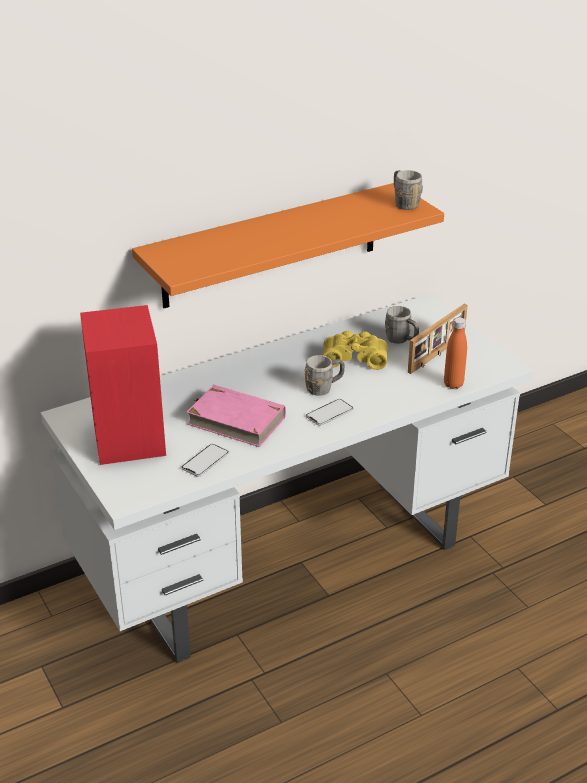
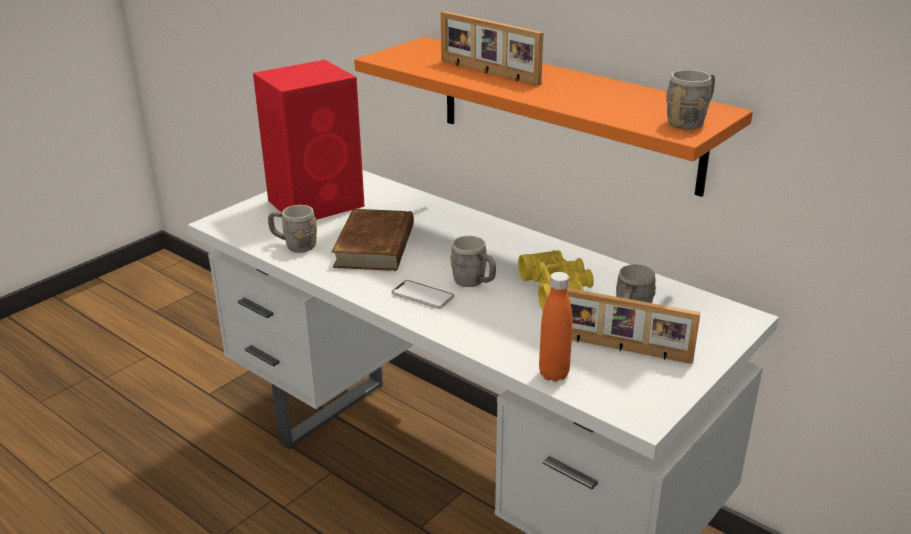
camera: 70 degrees right, 5 degrees down
(205, 461) = (294, 245): phone -> grey mug
(236, 420) = (375, 246): pink book -> brown book
(257, 241) = (488, 72): none -> picture frame

